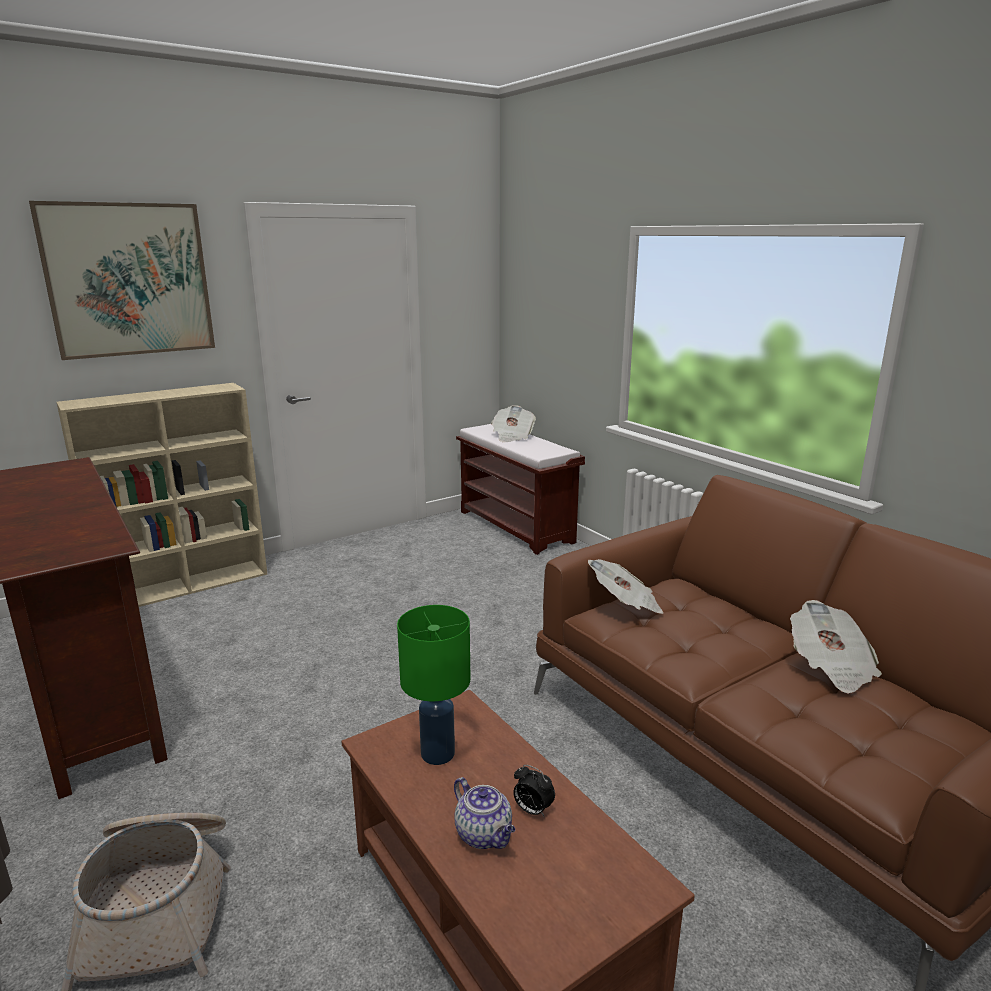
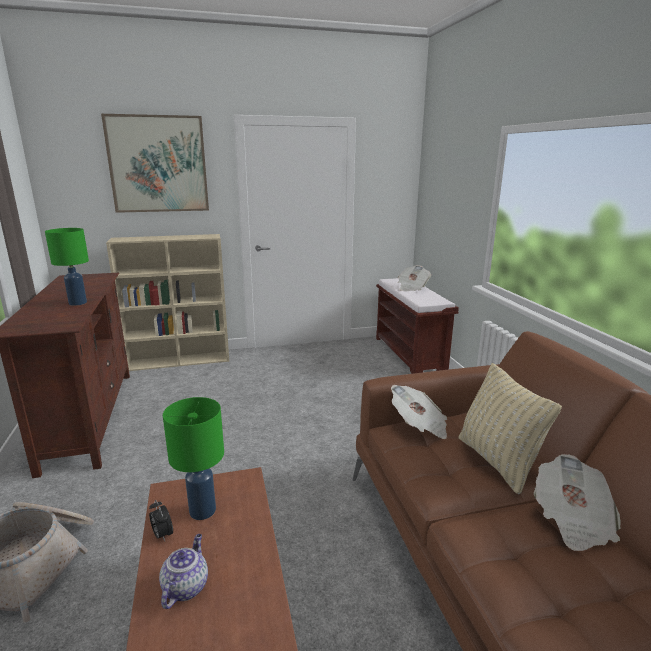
camera: 20 degrees right, 0 degrees up
(81, 511) = (77, 303): none -> green table lamp
(485, 835) = (185, 586): teapot -> teapot turned 150 degrees counterclockwise
(532, 810) = (233, 577): alarm clock -> alarm clock (162, 534)
(727, 627) = (497, 461): none -> beige pillow

